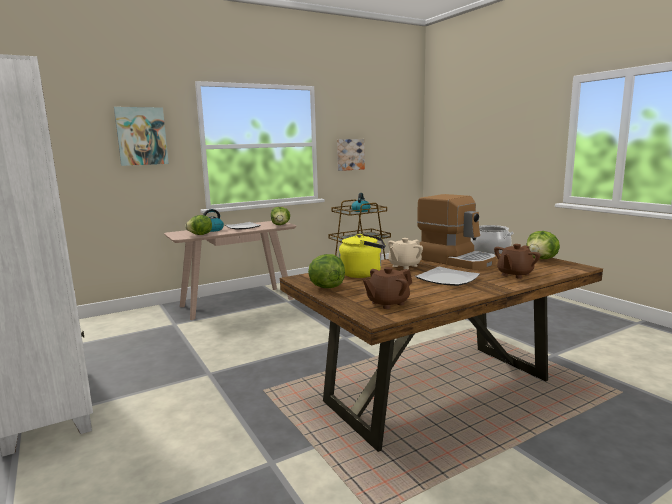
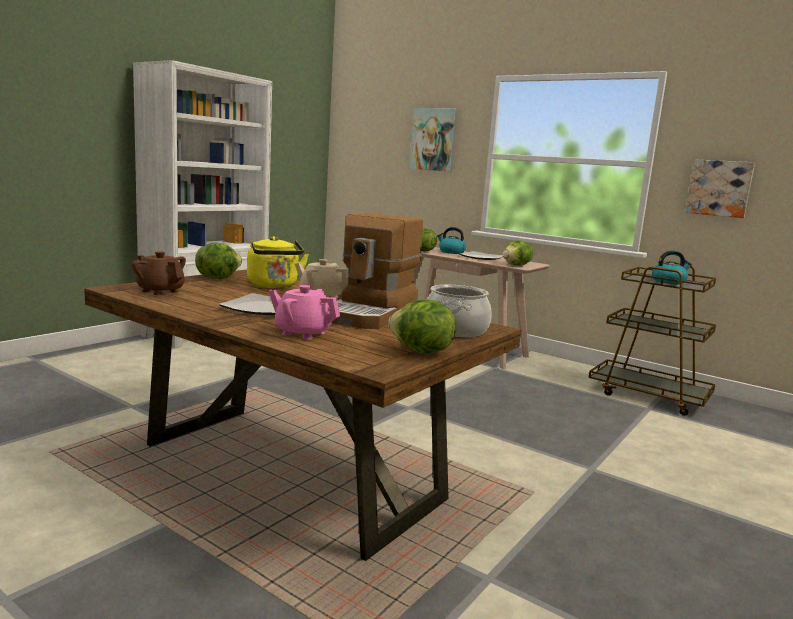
camera: 65 degrees right, 0 degrees up
(514, 274) = (302, 333): brown teapot -> pink teapot

